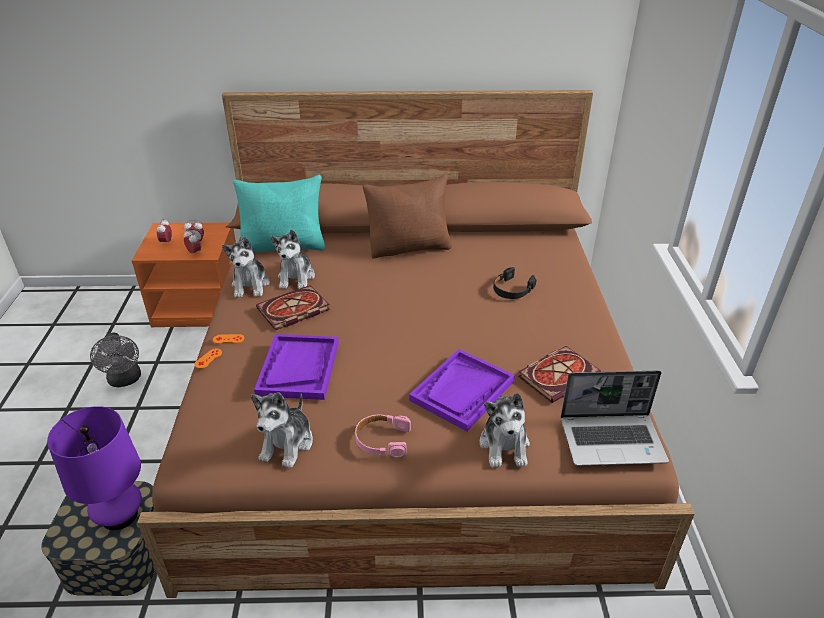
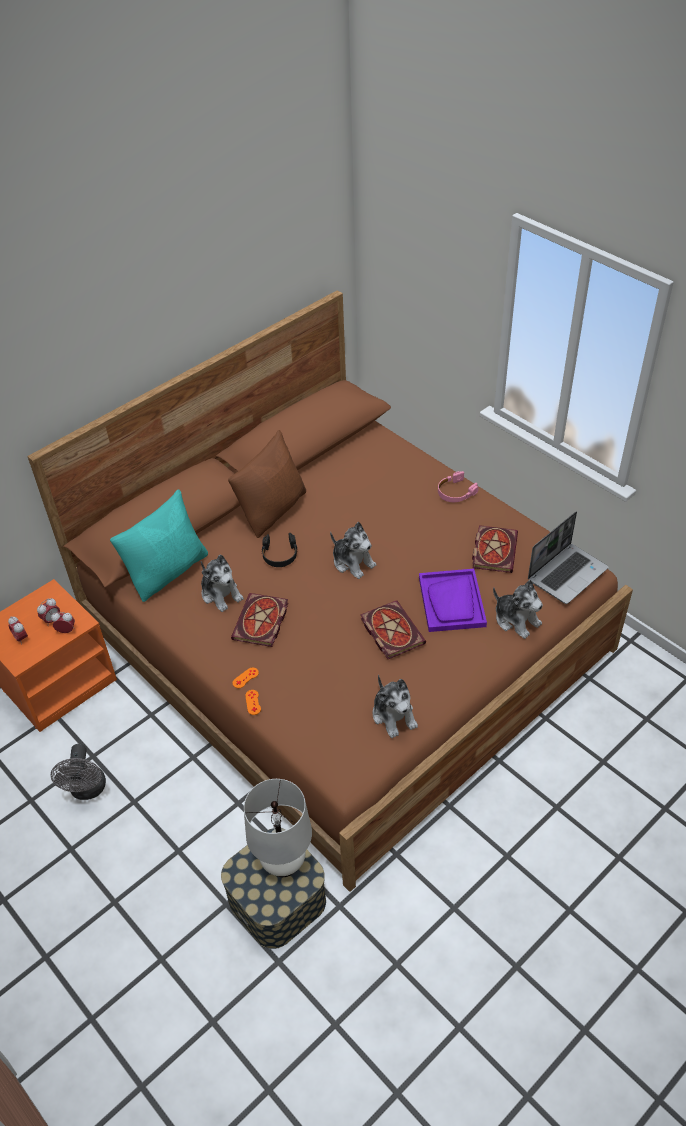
camera: 40 degrees left, 10 degrees up
(119, 515) = (283, 862): purple table lamp -> white table lamp
(125, 380) = (87, 790): grey fan -> grey fan turned 60 degrees clockwise
(251, 285) = (193, 624): plush toy -> plush toy (353, 562)
(298, 368) = (334, 661): purple tray -> none
(375, 376) = (390, 630): none -> book
(382, 440) = (447, 669): pink headphones -> pink headphones (455, 492)
(512, 289) = (392, 501): black headphones -> black headphones (279, 554)

